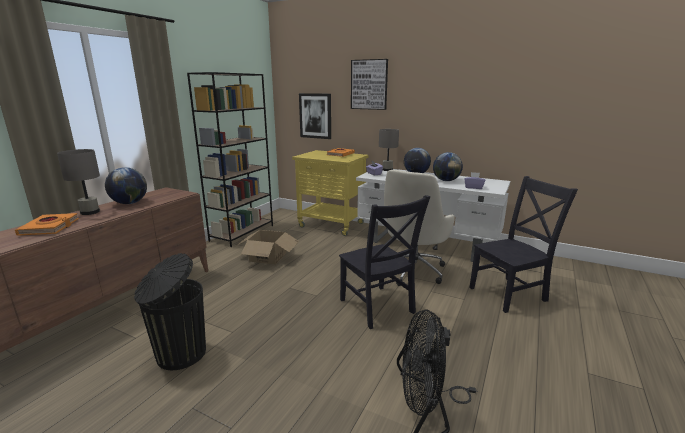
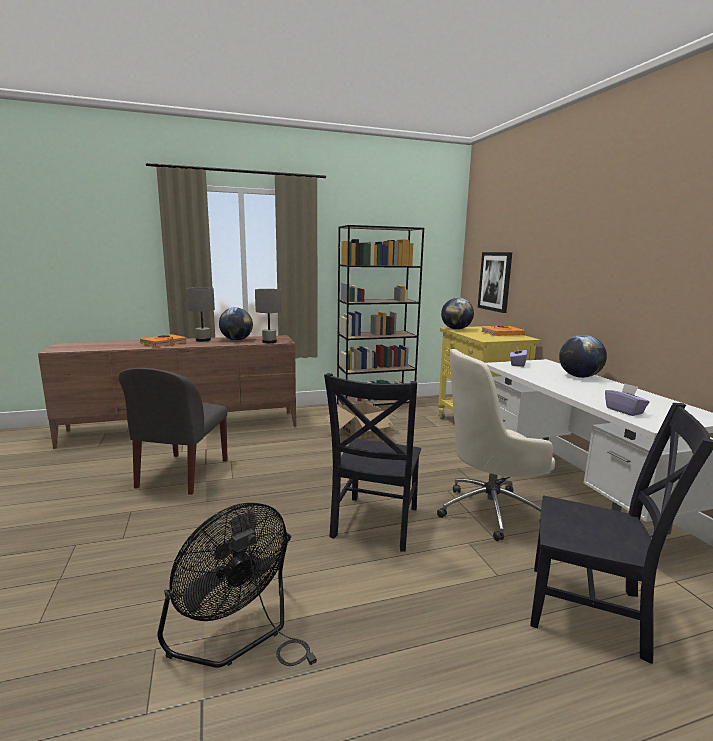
camera: 45 degrees right, 5 degrees down
(179, 354) = (181, 475): black trash can -> grey chair
(369, 84) = (552, 239): picture -> none
(387, 170) = (550, 364): grey table lamp -> grey table lamp (269, 342)
(446, 180) = (603, 393): globe -> globe (456, 329)

